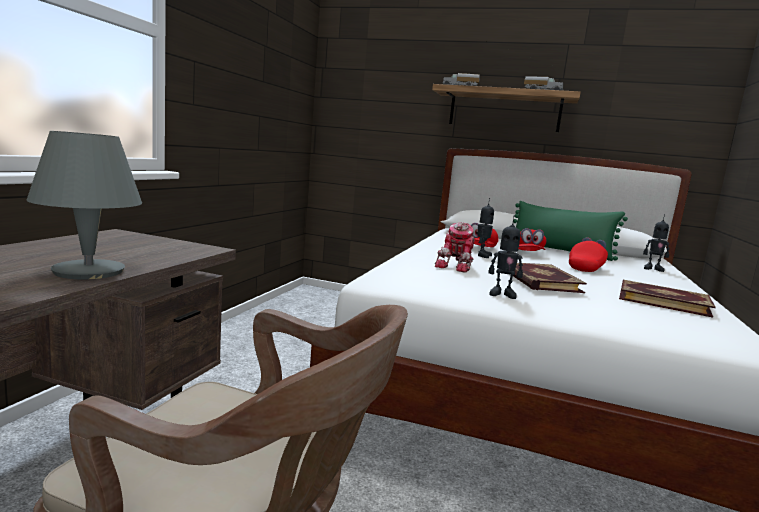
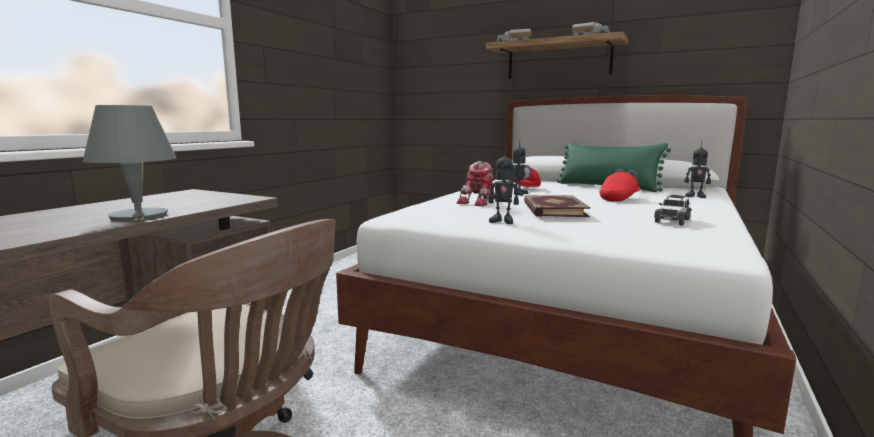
camera: 10 degrees right, 0 degrees up
(528, 253) = (570, 190): red cap -> none
(663, 301) = (672, 220): book -> toy car

